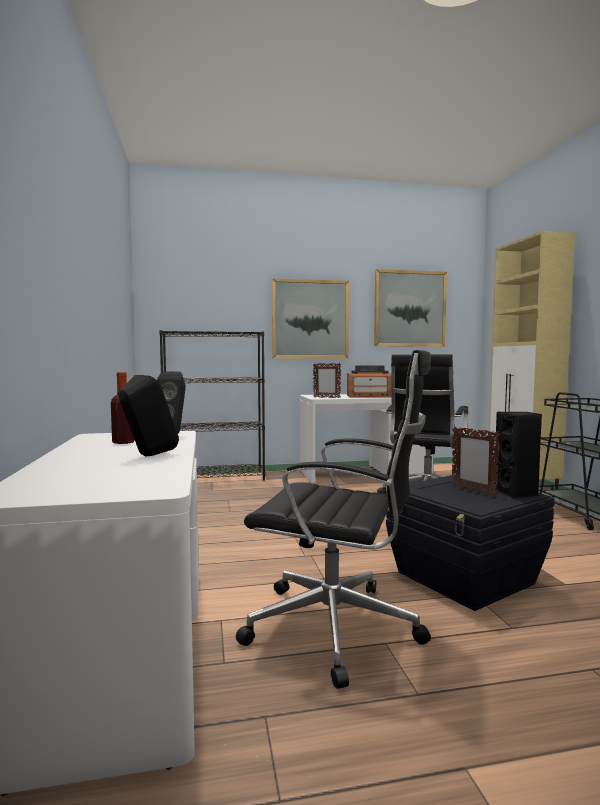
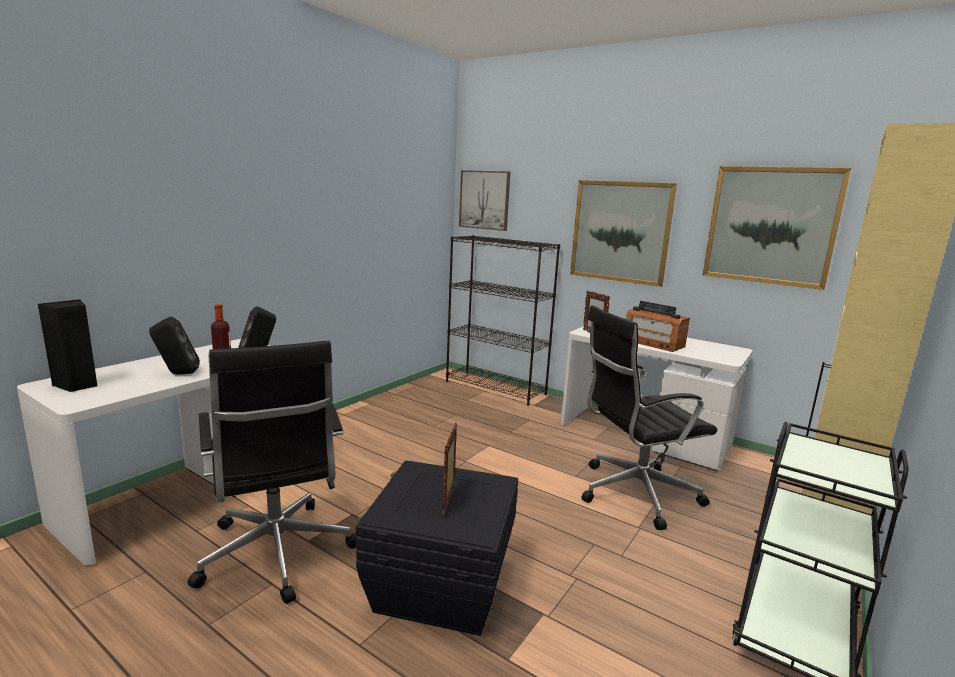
camera: 45 degrees right, 10 degrees up
(173, 297) = (484, 200): none -> picture
(517, 493) = (473, 525): black speaker -> black speaker (77, 385)

